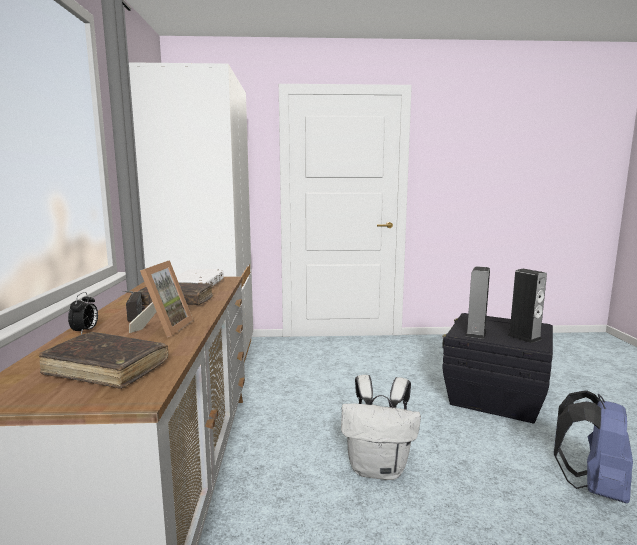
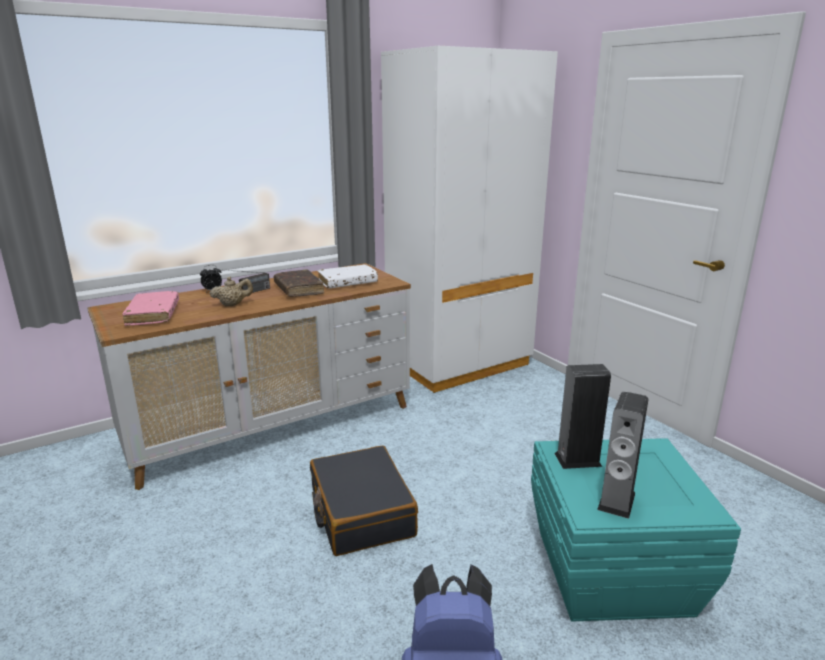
camera: 60 degrees right, 10 degrees up
(106, 369) = (153, 315): brown book -> pink book
(164, 328) = (233, 304): picture frame -> beige teapot
(379, 468) = (361, 512): white backpack -> black suitcase
(494, 397) = (610, 570): black storage box -> turquoise storage box

